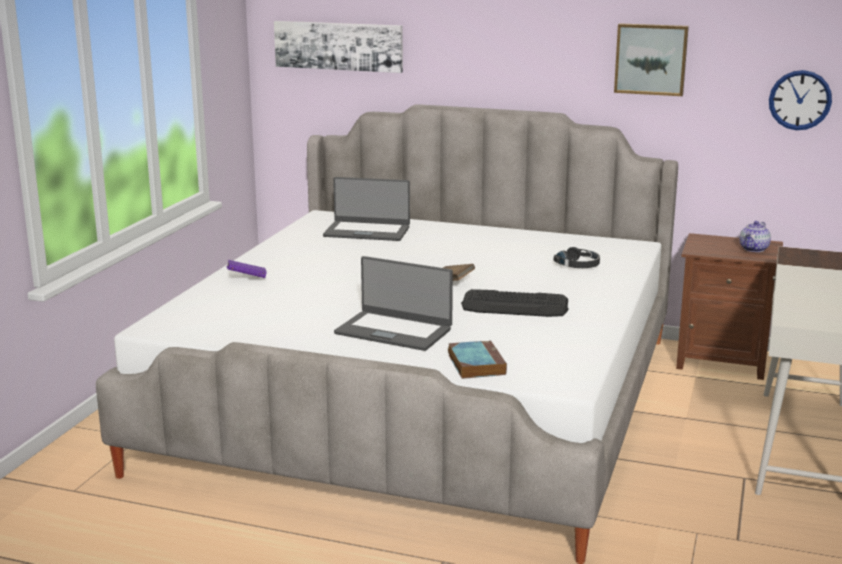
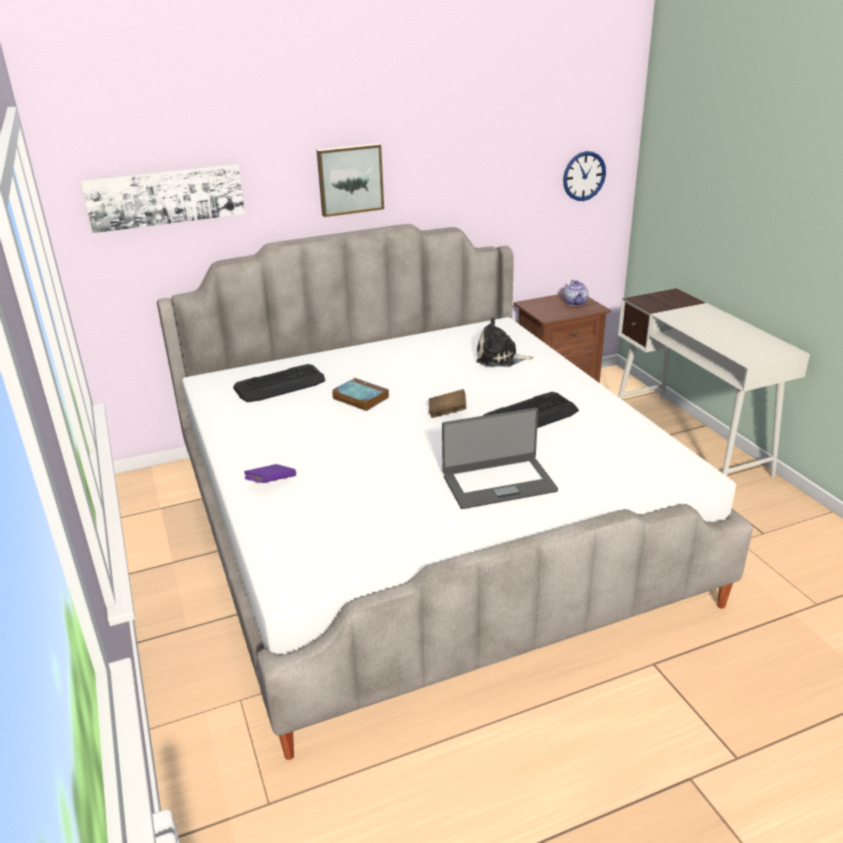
camera: 40 degrees left, 10 degrees up
(367, 231) = (280, 384): laptop -> keyboard
(475, 364) = (611, 486): book -> book (359, 398)
(578, 265) = (500, 358): black headphones -> plush toy
(651, 59) = (474, 160): picture -> picture (350, 179)

